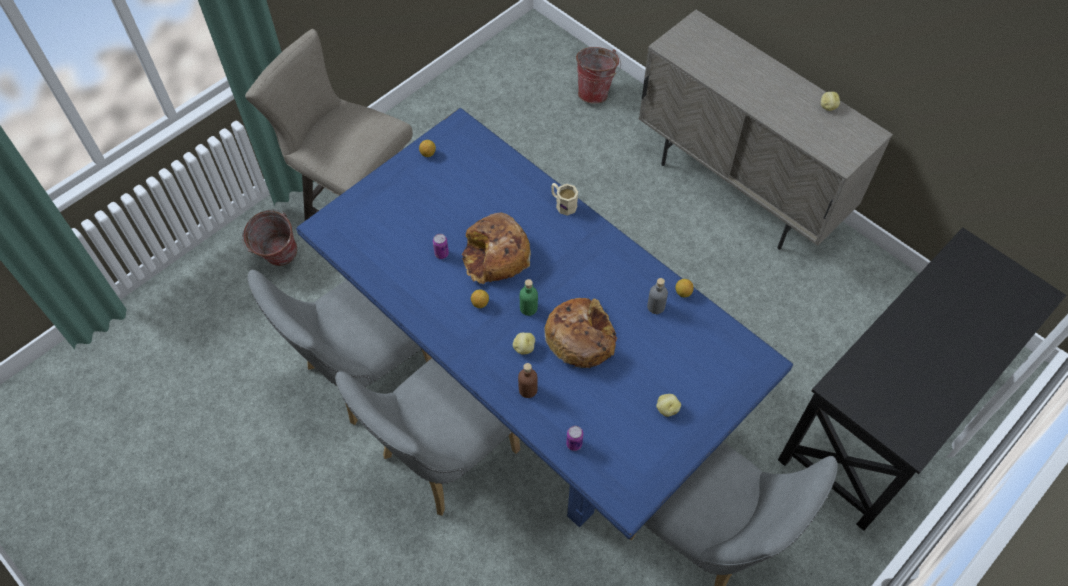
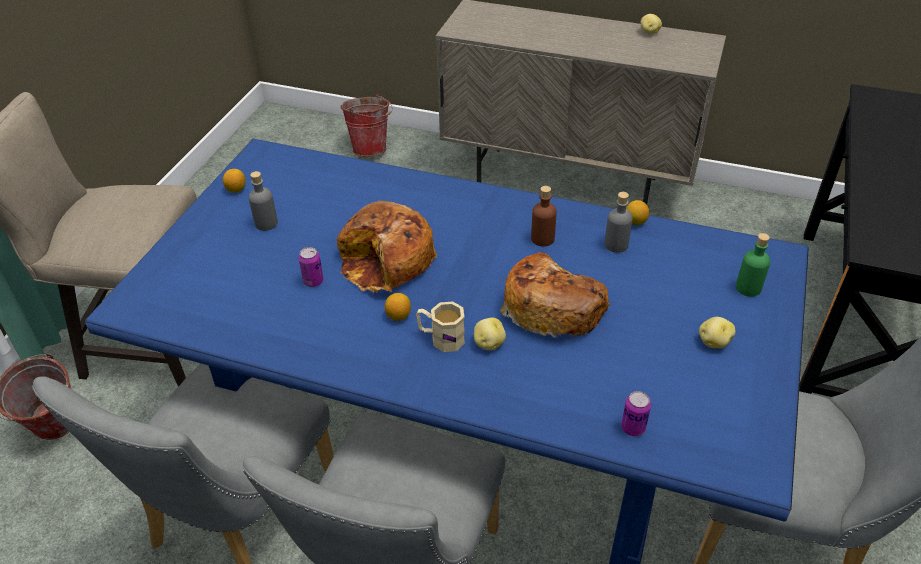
camera: 25 degrees left, 15 degrees down
(434, 192) = (266, 223): none -> grey bottle
(528, 308) = (465, 299): green bottle -> green bottle (748, 288)
(528, 389) = (527, 388): brown bottle -> brown bottle (542, 239)
(563, 204) = (436, 186): beige mug -> beige mug (441, 338)

